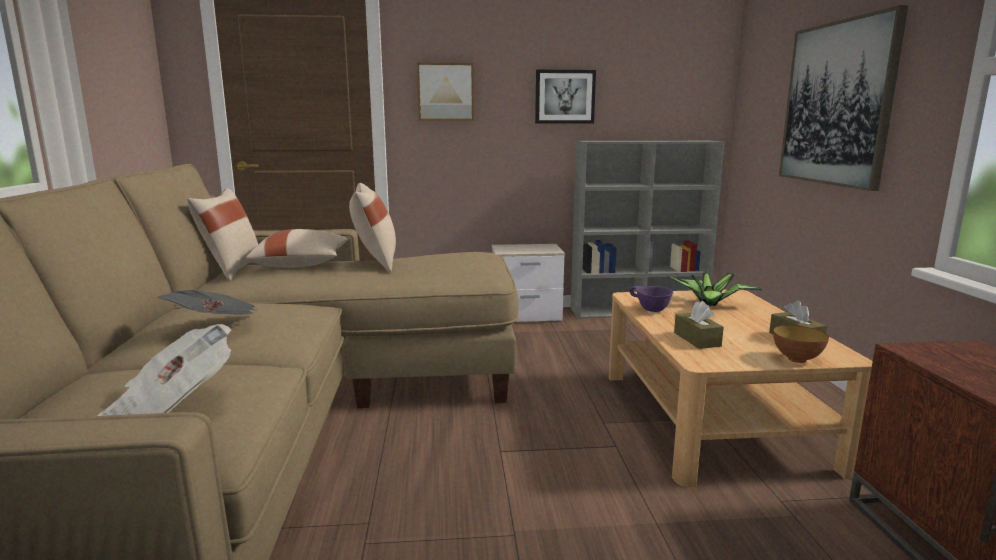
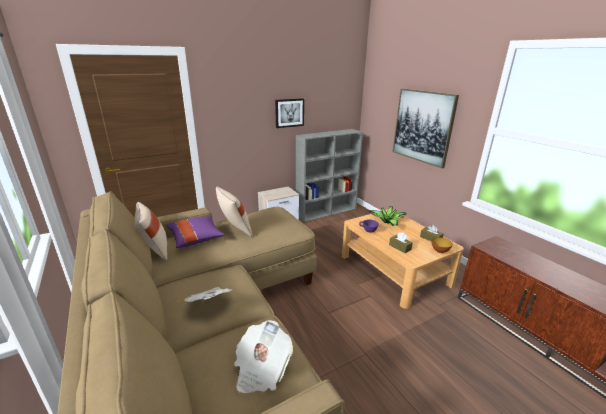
camera: 25 degrees left, 10 degrees up
(302, 265) = (196, 239): beige pillow -> purple pillow
(445, 92) = (229, 115): picture -> none

